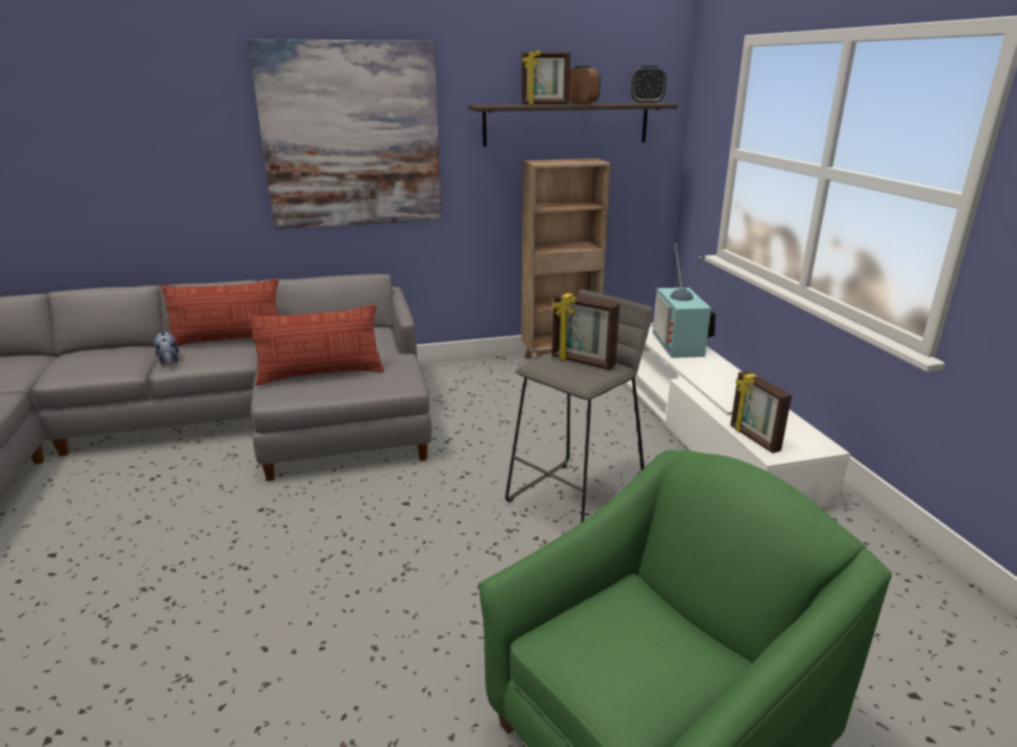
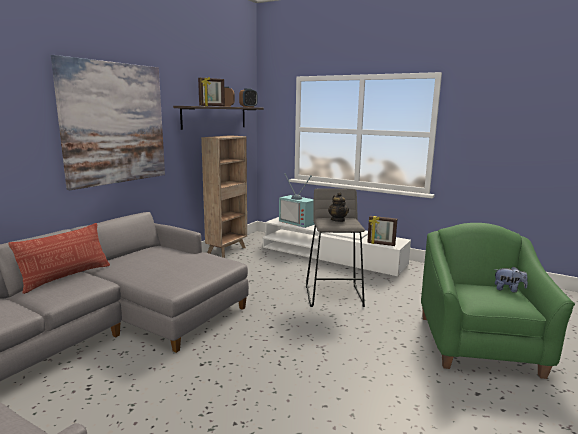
camera: 45 degrees left, 10 degrees down
(169, 361) = (46, 298): plush toy -> plush toy (508, 289)
(321, 374) = (178, 272): pillow -> none
(582, 362) = (338, 220): picture frame -> teapot

